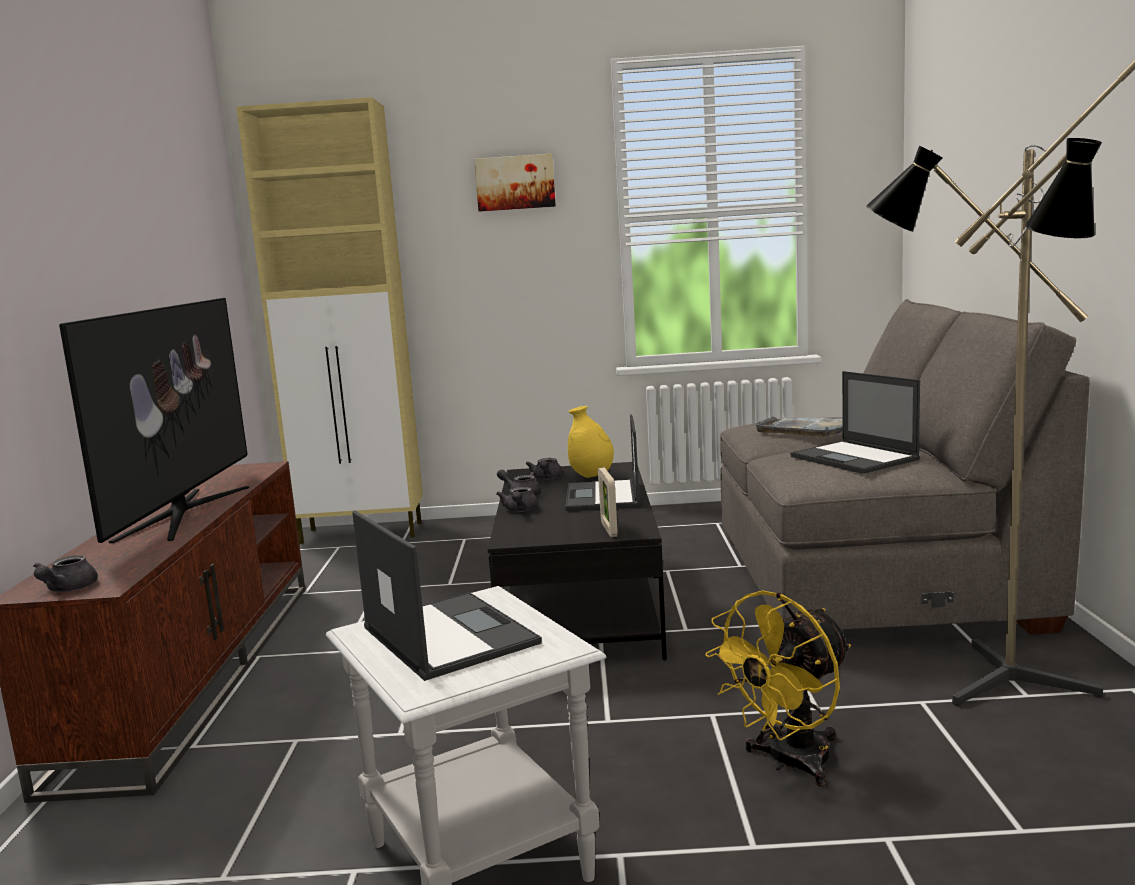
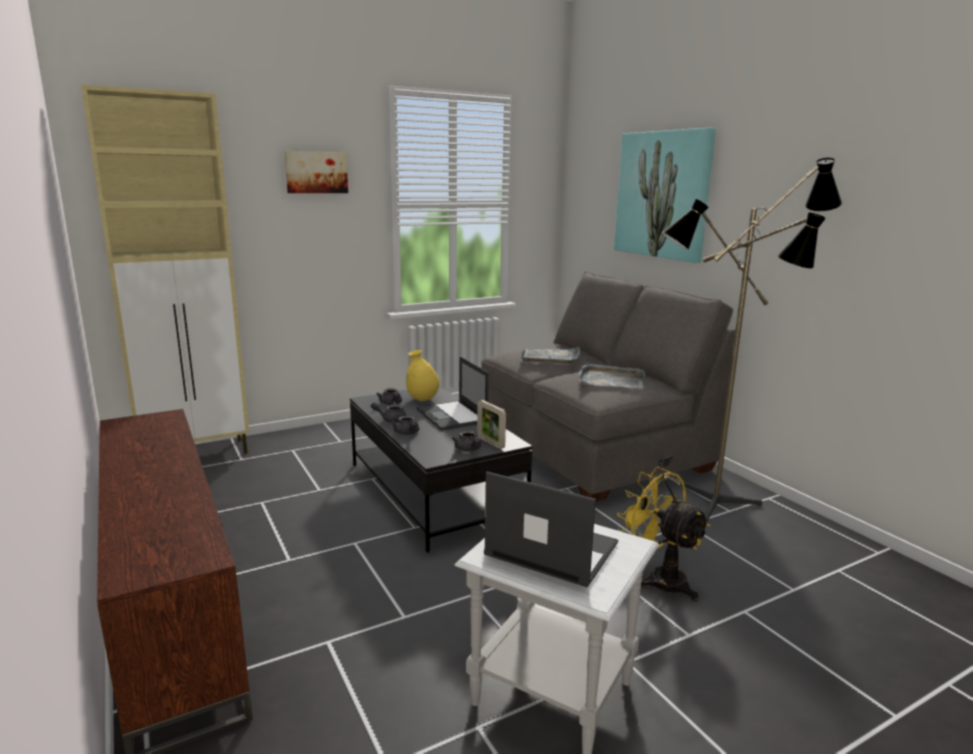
camera: 30 degrees left, 5 degrees up
(66, 589) = (167, 568): grey teapot -> grey teapot (469, 450)
(184, 513) = (162, 472): television -> none
(789, 763) = (659, 578): yellow fan -> yellow fan turned 120 degrees clockwise
(855, 458) = (611, 380): laptop -> grey tray
(1004, 160) = (663, 195): none -> picture

